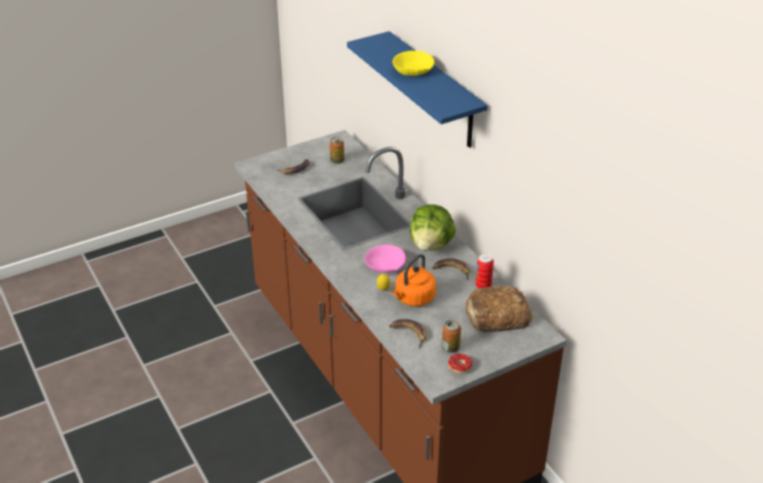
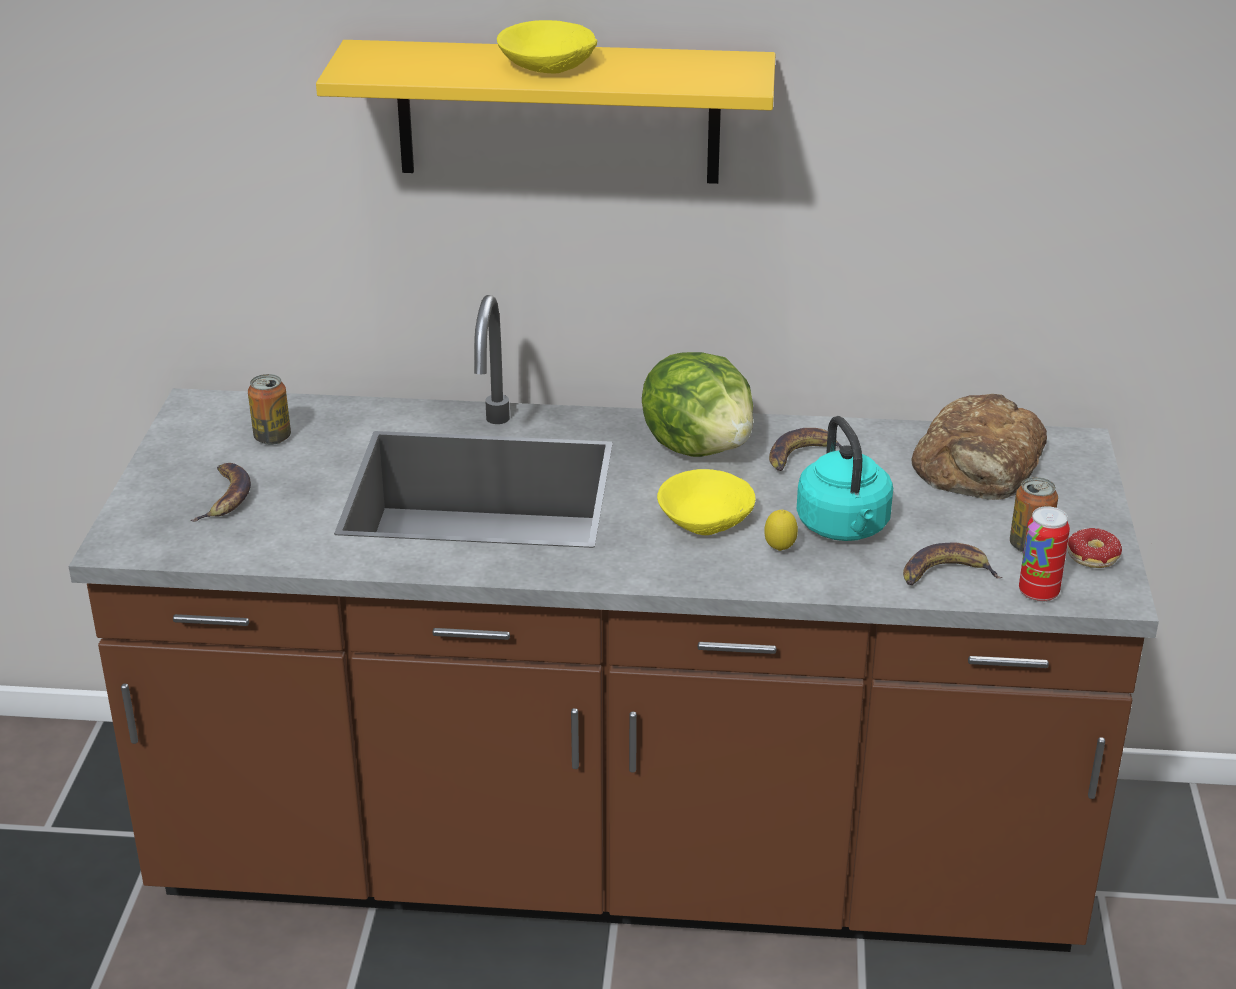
camera: 55 degrees left, 5 degrees down
(385, 266) = (706, 519): pink bowl -> yellow bowl
(413, 299) = (844, 528): orange kettle -> turquoise kettle
(434, 91) = (558, 112): blue shelf -> yellow shelf
(483, 286) = (883, 444): can -> can (1038, 593)

